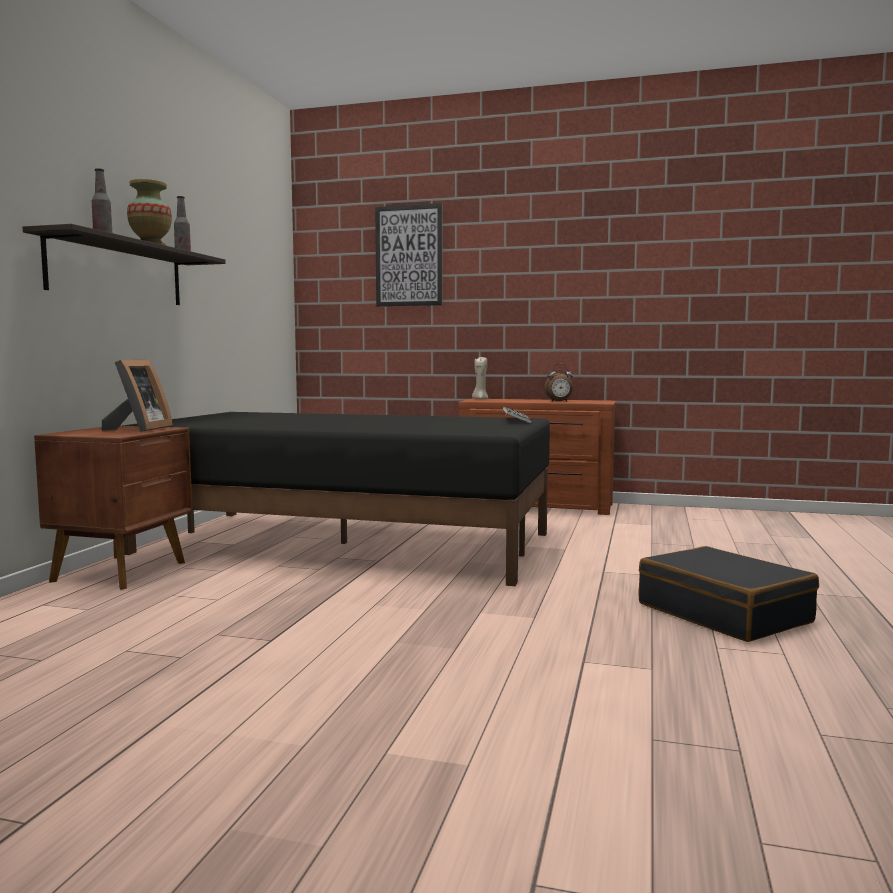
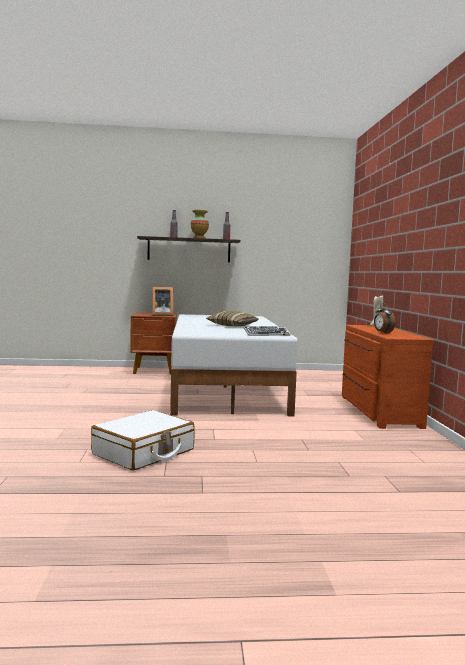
camera: 70 degrees right, 0 degrees up
(346, 543) = (226, 387): black bed -> white bed
(388, 421) = (232, 325): none -> pillow
(409, 256) = (377, 223): picture -> none
(724, 613) = (144, 452): black suitcase -> white suitcase

